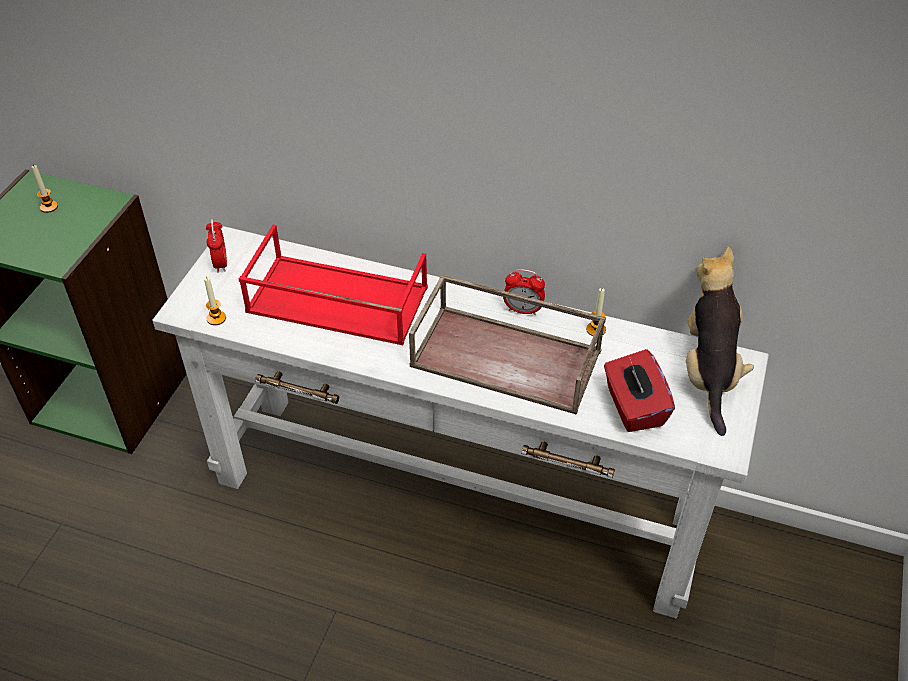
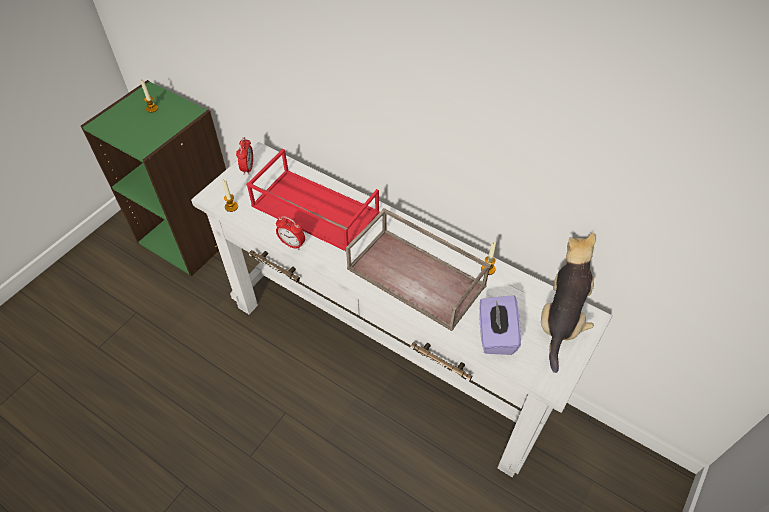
camera: 15 degrees right, 5 degrees up
(523, 310) = (440, 243): alarm clock -> alarm clock (292, 244)
(633, 407) = (495, 335): red tissue box -> purple tissue box

